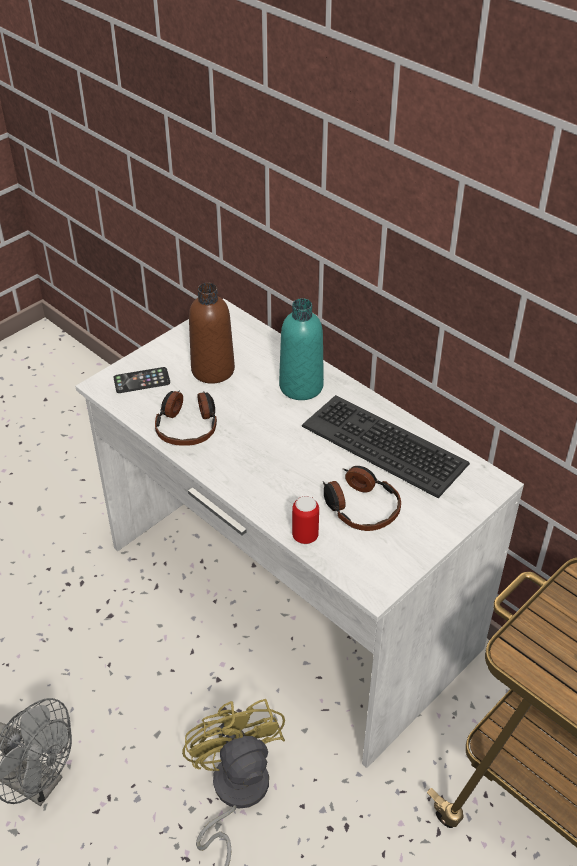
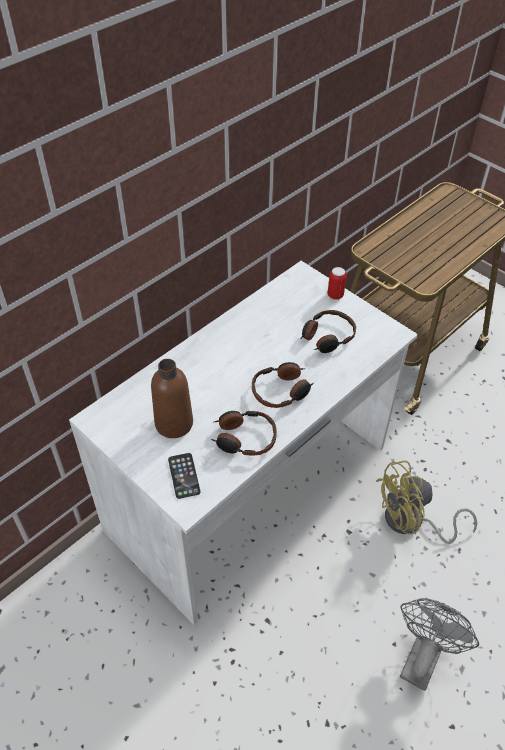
camera: 90 degrees left, 5 degrees up
(260, 458) = (281, 391): none -> headphones
(301, 386) = (200, 365): turquoise bottle -> none
(305, 536) = (357, 366): can -> can (335, 295)
(385, 445) = (266, 321): keyboard -> none

